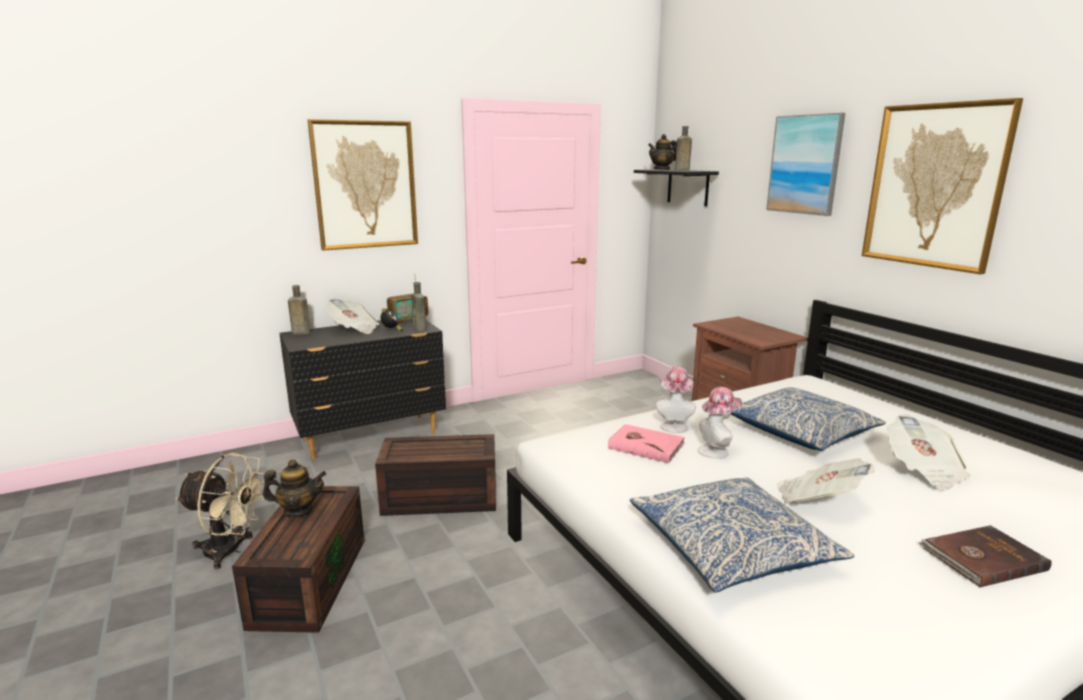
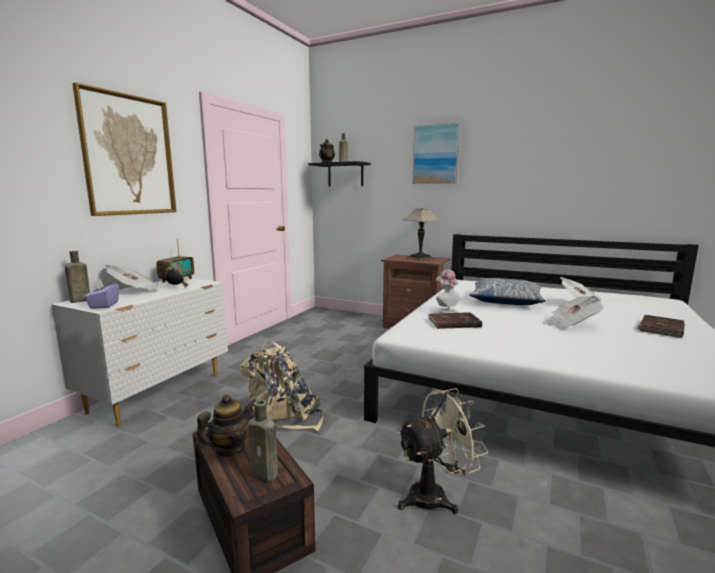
camera: 35 degrees left, 5 degrees down
(230, 551) = (125, 533): beige fan -> beige fan (435, 495)
(307, 342) = (104, 305): none -> purple tissue box
(372, 436) = (159, 393): black dresser -> white dresser
(420, 329) = (201, 283): brown bottle -> brown bottle (266, 474)
(438, 499) = (282, 416): brown storage box -> beige backpack
(645, 445) = (453, 322): pink book -> brown book
(716, 450) = (489, 316): hat -> none
(731, 547) = (583, 353): pillow -> none
(757, 330) = (420, 258): none -> table lamp
(935, 186) = (519, 161): picture -> none

